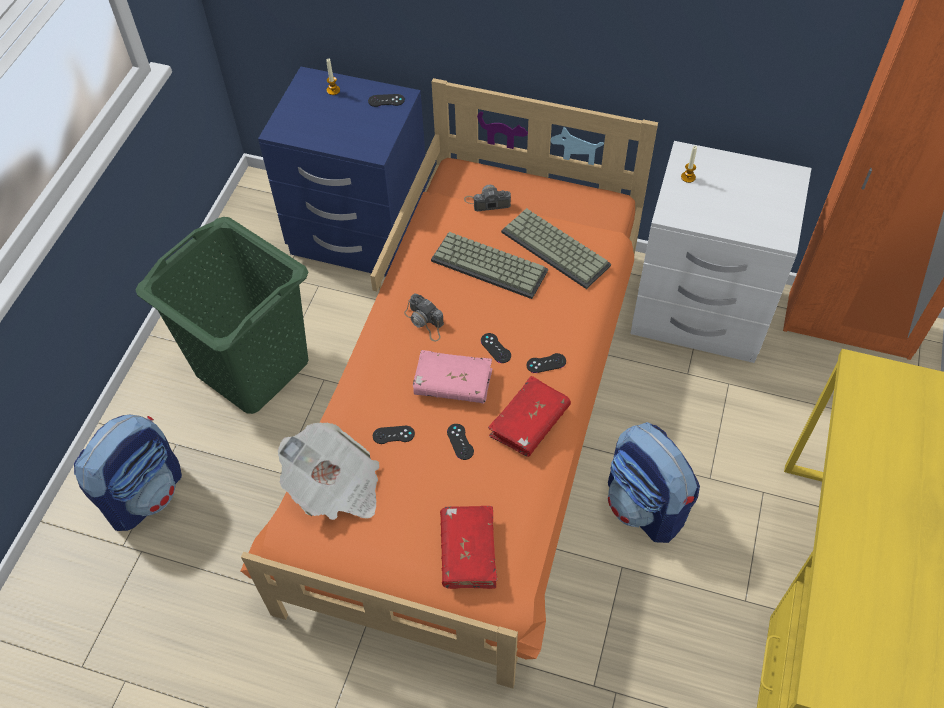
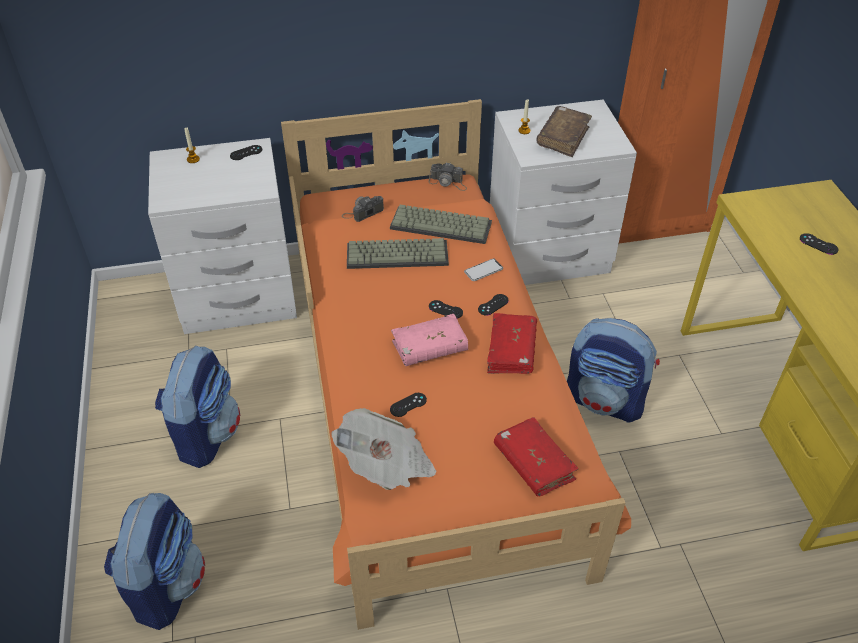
camera: 30 degrees left, 10 degrees down
(252, 366) = (206, 434): green laundry basket -> backpack
(359, 235) = (238, 298): blue nightstand -> white nightstand
(425, 322) = (374, 313): camera -> camera (448, 182)
(460, 441) = (467, 386): black game controller -> black game controller (818, 244)
(563, 319) = (483, 270): none -> phone
(725, 202) = (563, 138): none -> brown book

